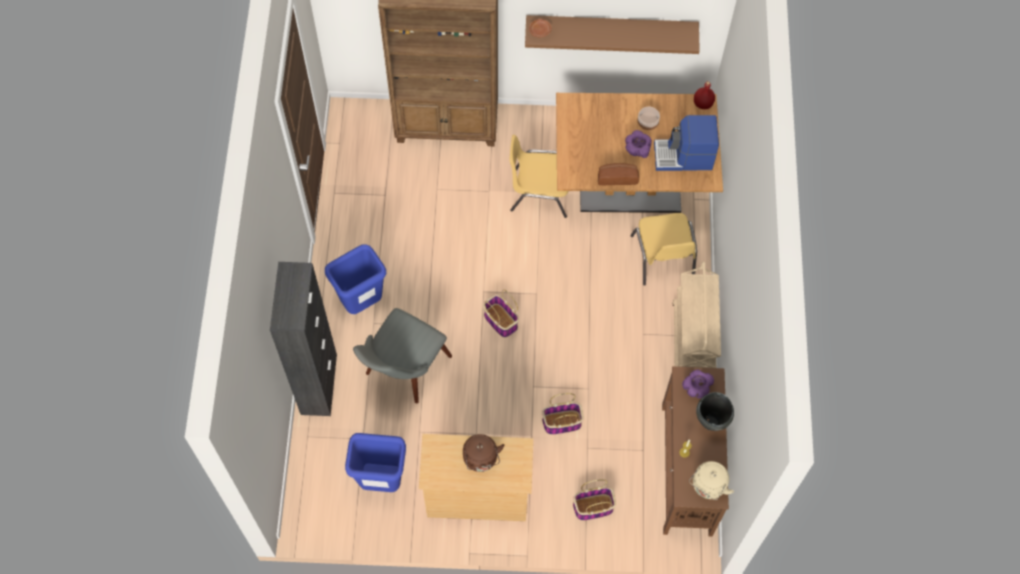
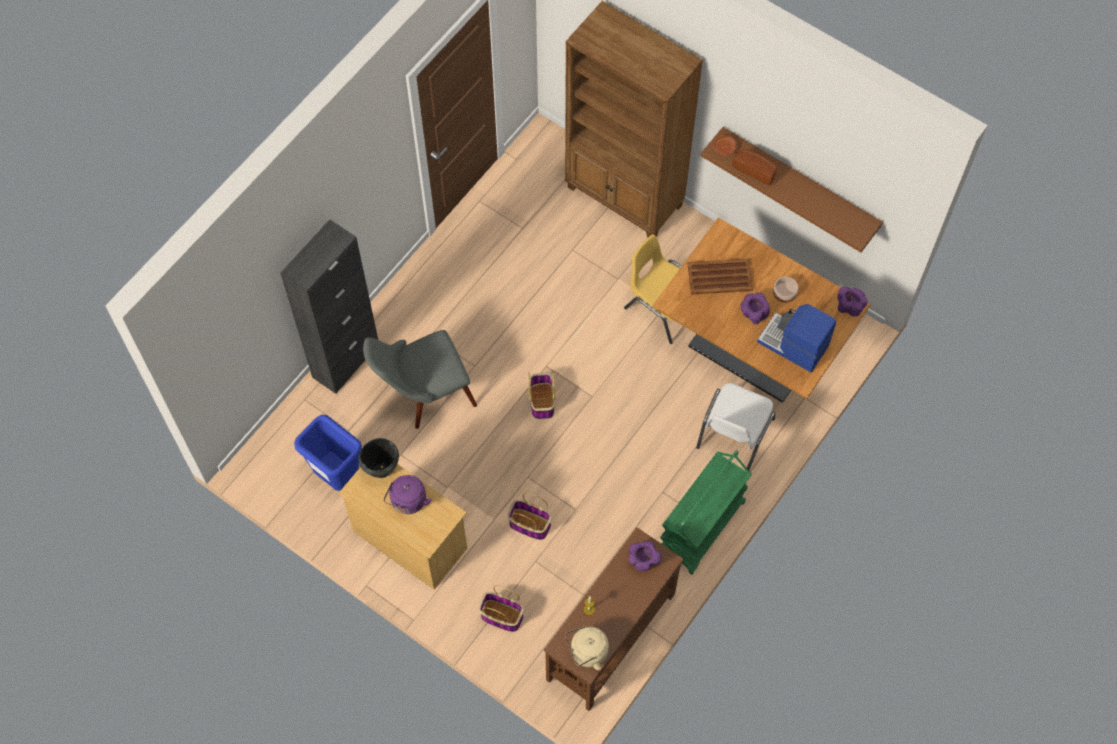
camera: 35 degrees right, 0 degrees up
(362, 303) = (433, 312): blue trash can -> none
(481, 460) = (408, 502): brown kettle -> purple kettle
(592, 137) = (720, 277): none -> brown tray
(617, 177) = (715, 327): bread -> bread (755, 169)
(663, 258) = (733, 434): yellow chair -> white chair
(692, 343) = (701, 528): beige cart -> green cart
(702, 104) = (849, 306): red bottle -> purple bowl
(710, 423) = (632, 599): black cooking pot -> black cooking pot (381, 470)

